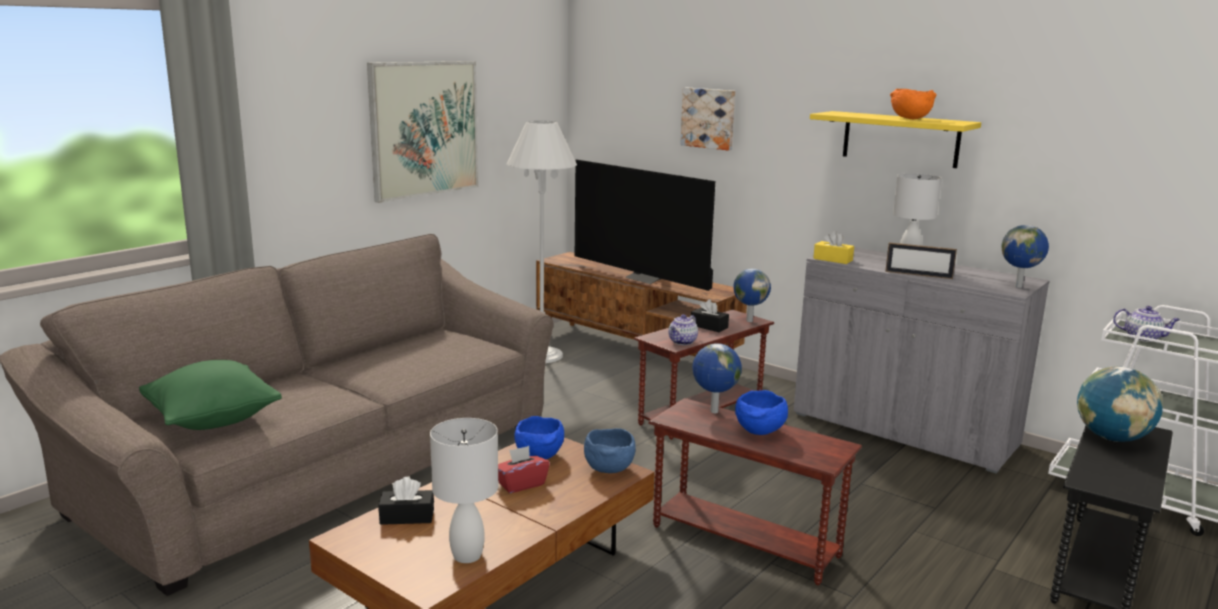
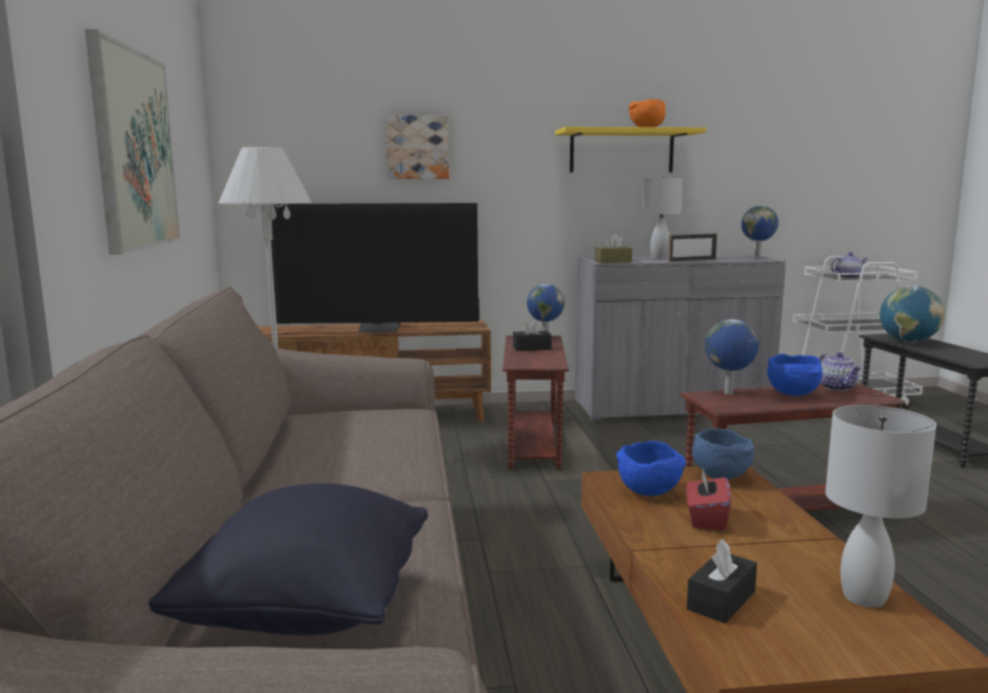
camera: 45 degrees left, 5 degrees down
(213, 420) = (308, 610): green pillow -> black pillow
(682, 342) = (550, 361): teapot -> teapot (837, 388)
(833, 259) = (613, 262): yellow tissue box -> brown tissue box

